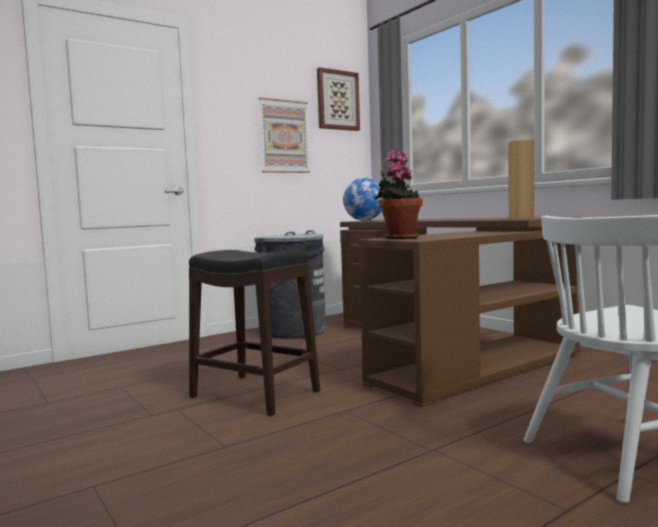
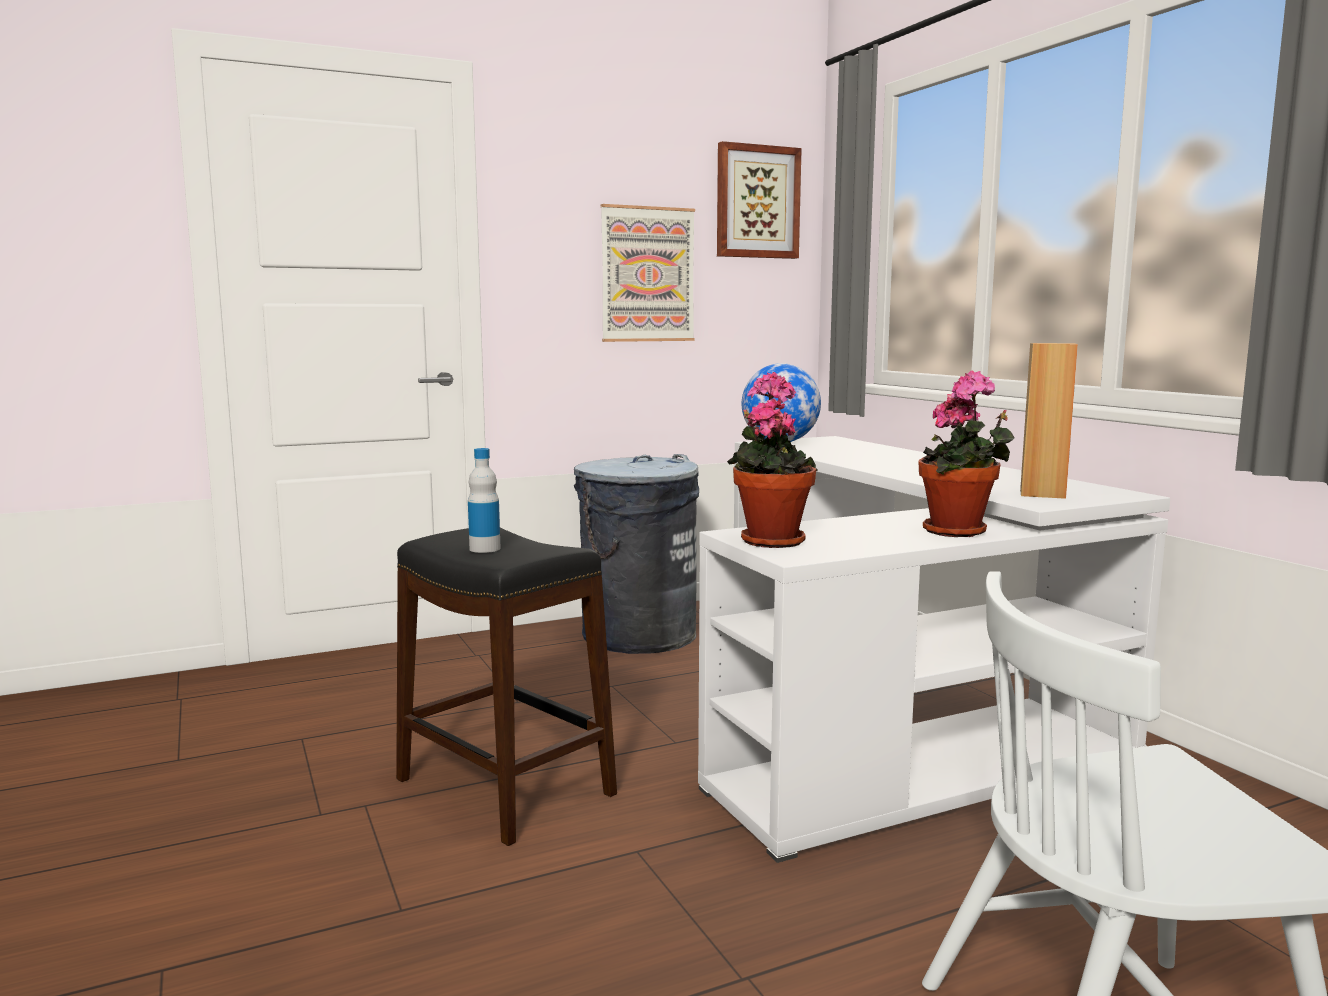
camera: 10 degrees right, 5 degrees up
(243, 253) = (485, 549): none -> bottle
(445, 348) = (891, 712): brown desk -> white desk
(490, 233) = (960, 532): none -> potted plant

